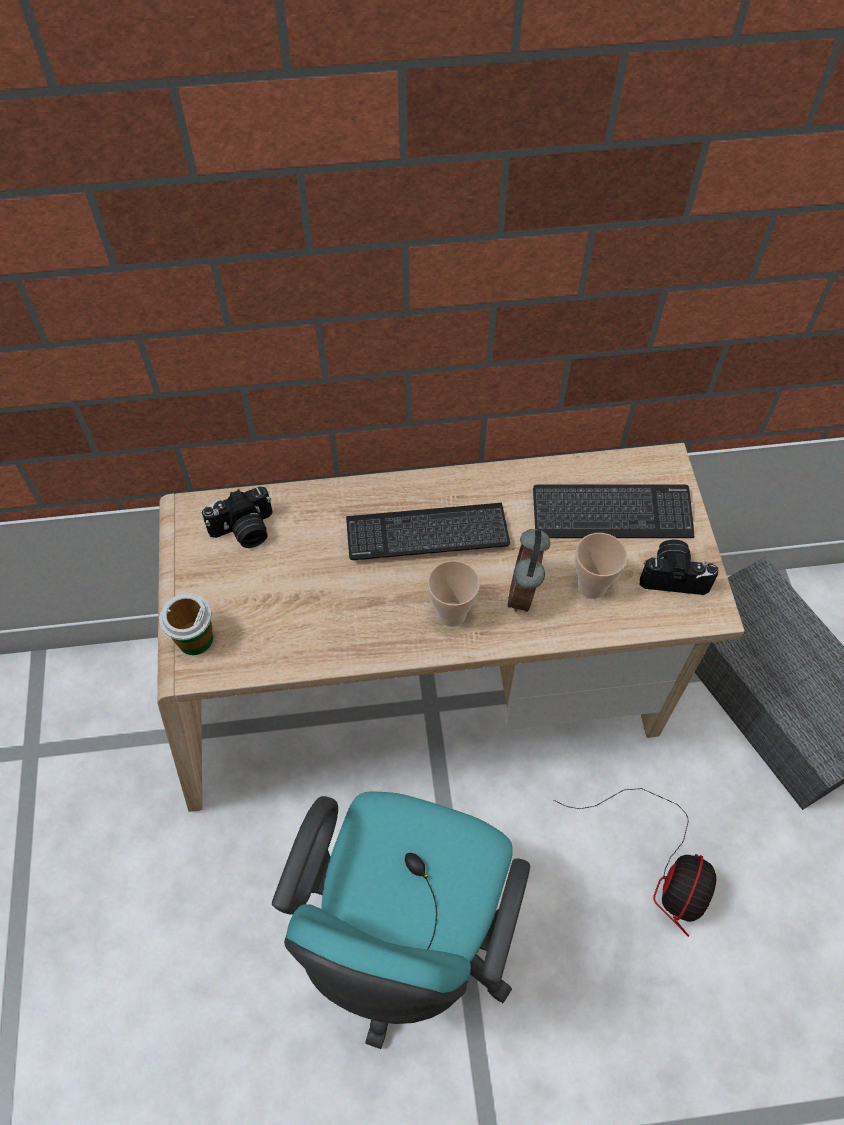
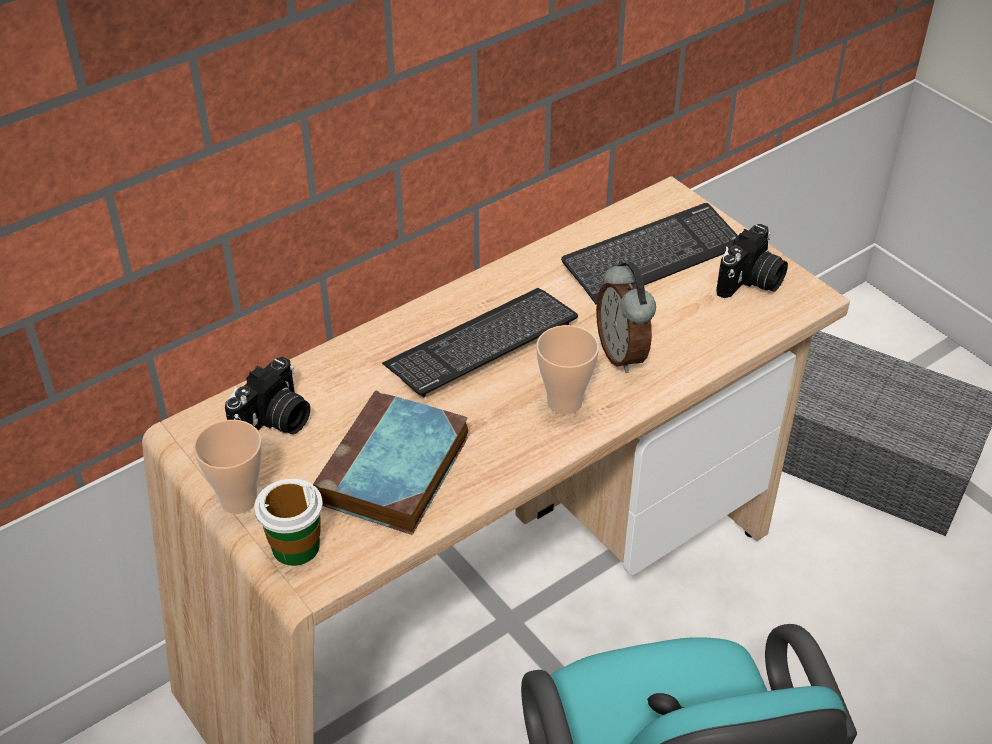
camera: 30 degrees left, 15 degrees down
(294, 612) = (393, 472): none -> book
(592, 586) = (683, 322): cup -> cup (239, 500)
(662, 866) = (857, 655): fan -> none
(674, 575) = (751, 282): camera -> camera turned 150 degrees clockwise

